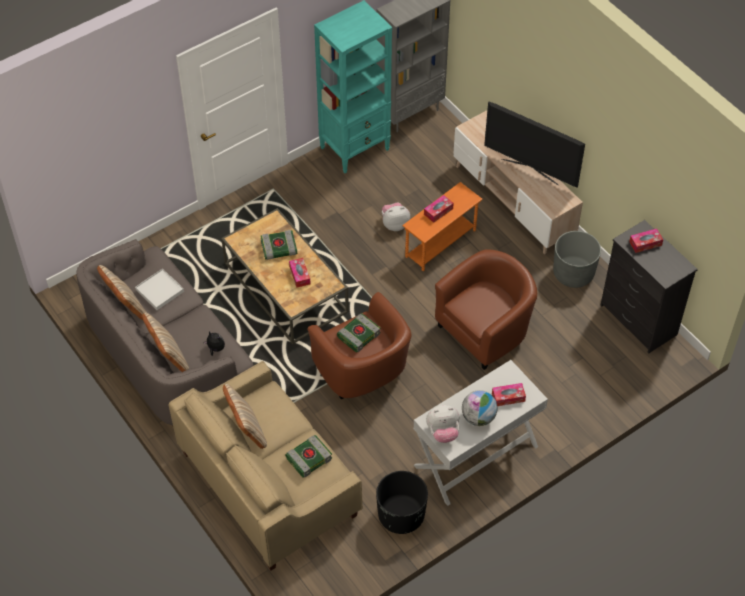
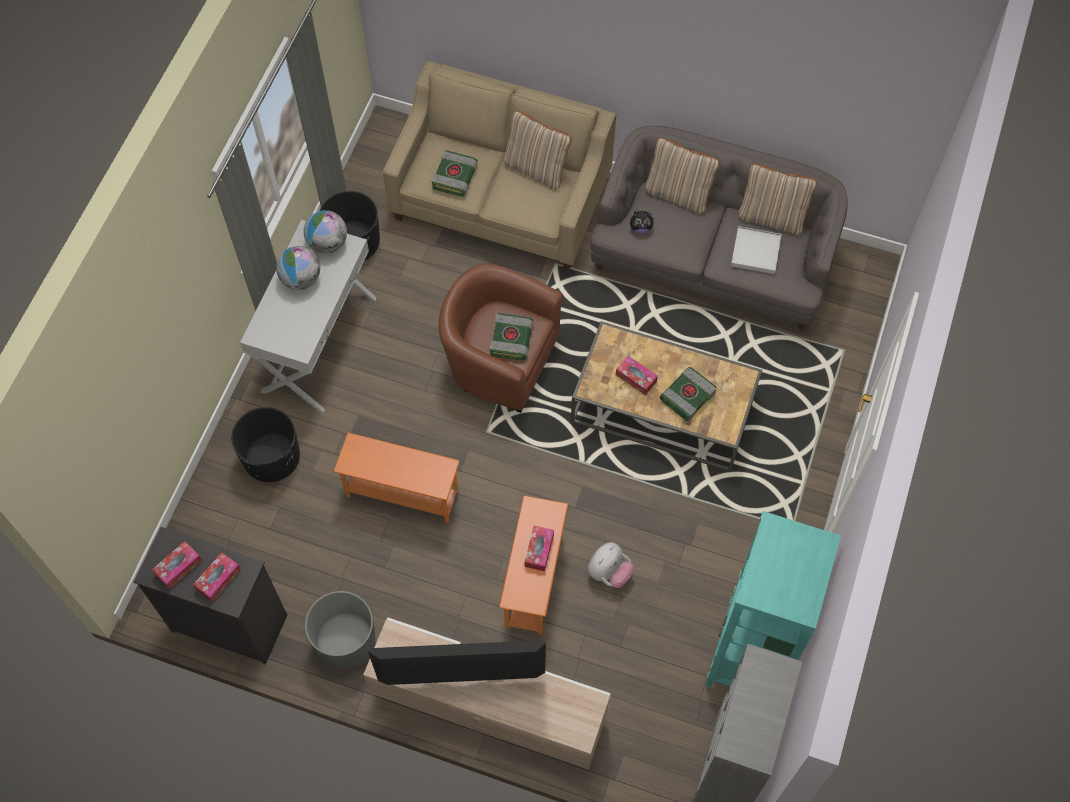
camera: 145 degrees right, 10 degrees up
(443, 432) = (327, 243): plush toy -> globe
(485, 330) = (402, 495): brown armchair -> orange side table
(508, 397) = (283, 319): tissue box -> tissue box (178, 567)
(555, 398) = (272, 459): none -> black planter

